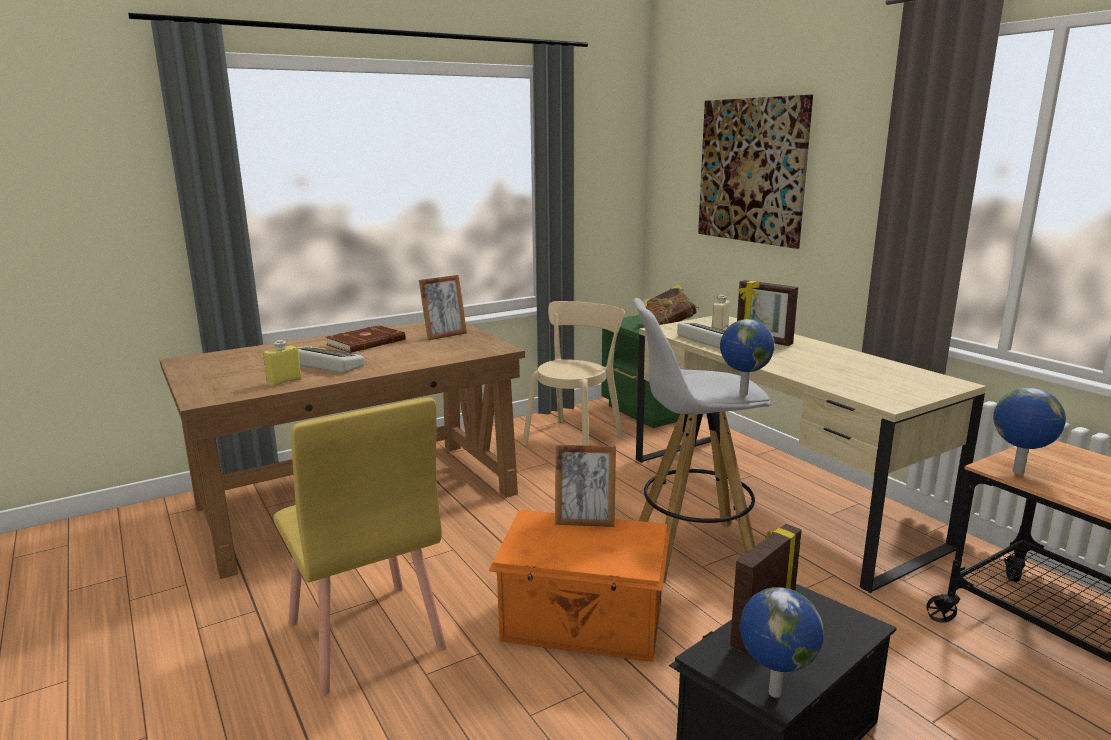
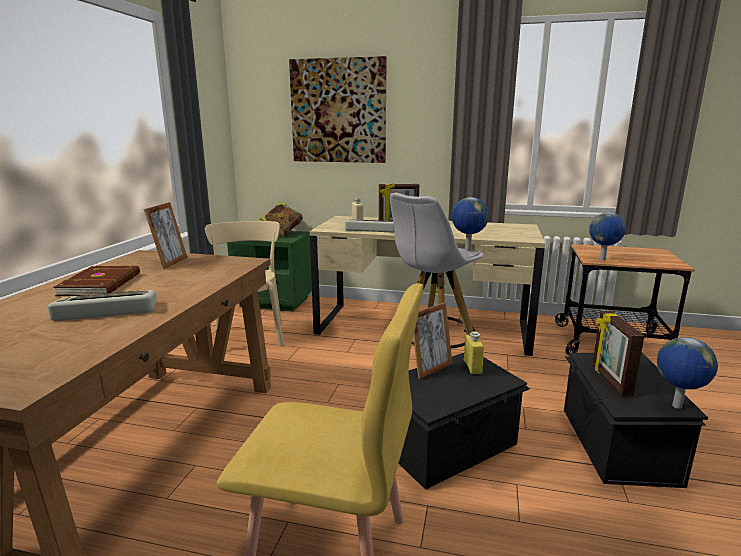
camera: 45 degrees left, 0 degrees up
(284, 382) = (97, 337): yellow bottle -> yellow bottle (472, 367)
(583, 624) = (451, 446): orange storage box -> black storage box

